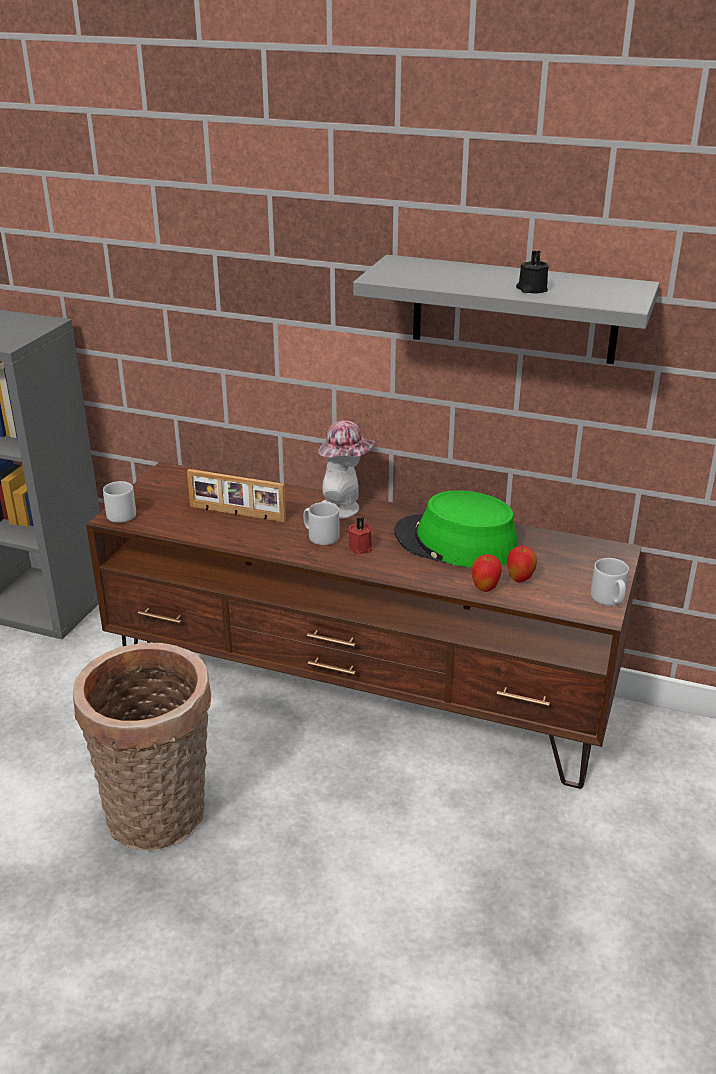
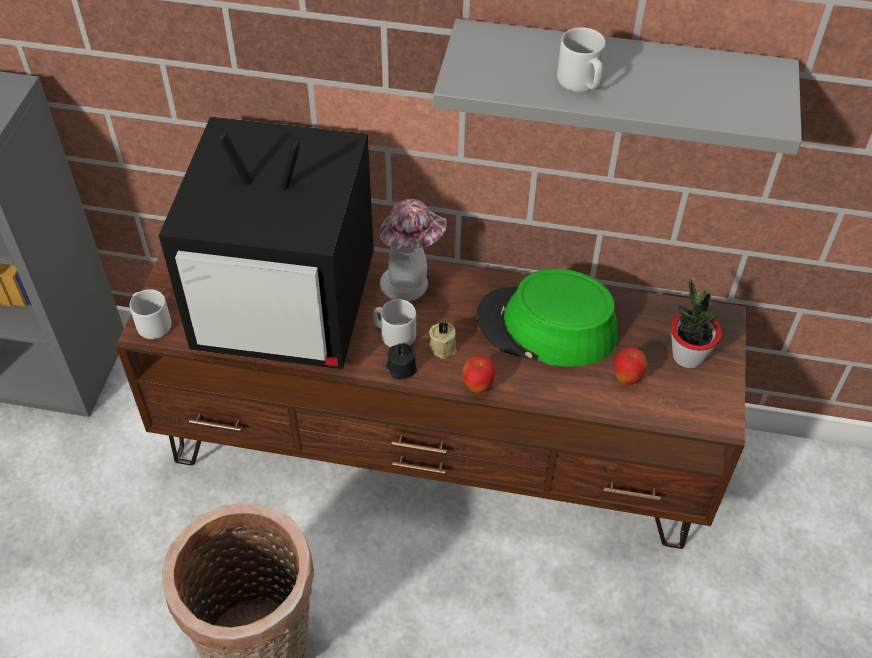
camera: 10 degrees left, 20 degrees up
(236, 514) = (289, 307): picture frame -> television
(361, 547) = (443, 346): red candle -> beige candle
(485, 588) = (592, 398): apple -> apple (477, 387)
(531, 289) = (654, 95): black candle -> black candle (401, 368)
(579, 570) = (687, 356): none -> potted plant
(609, 599) = (726, 398): grey mug -> grey mug (581, 83)

